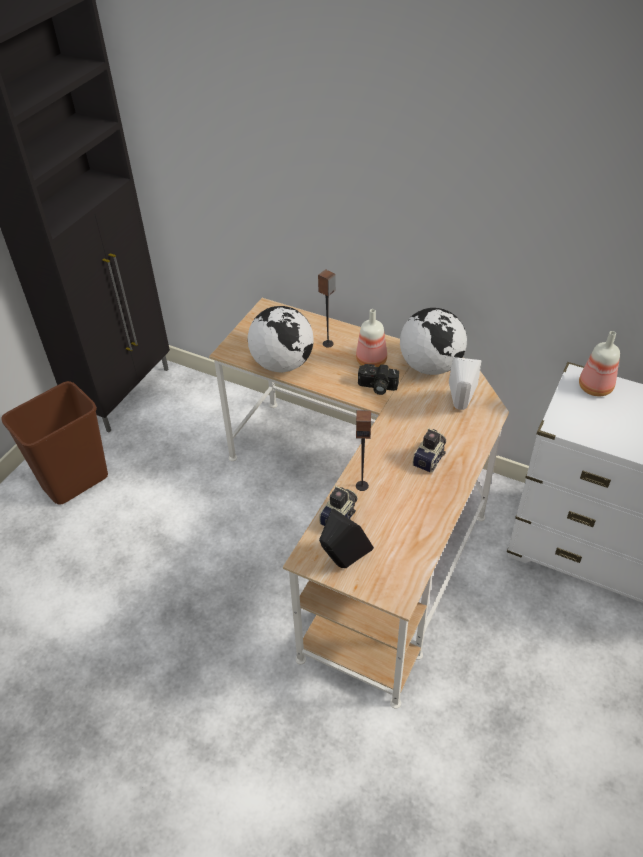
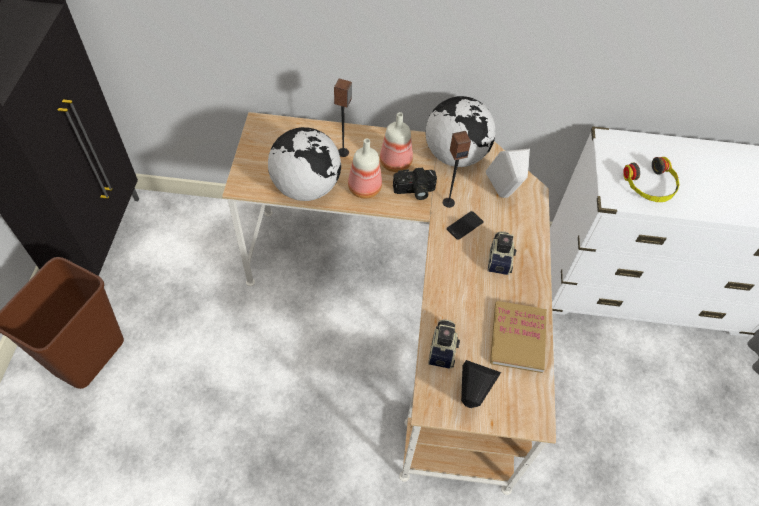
camera: 25 degrees left, 10 degrees up
(362, 485) = (448, 307): speaker -> speaker (448, 202)
(410, 424) = (465, 225): none -> phone
(415, 526) = (517, 338): none -> book
(594, 388) = (627, 149): bottle -> bottle (363, 188)
(602, 423) = (650, 185): none -> headphones

